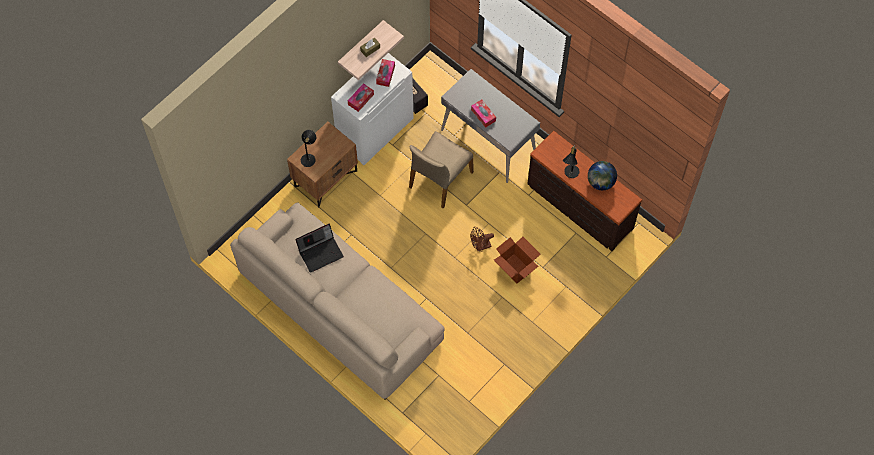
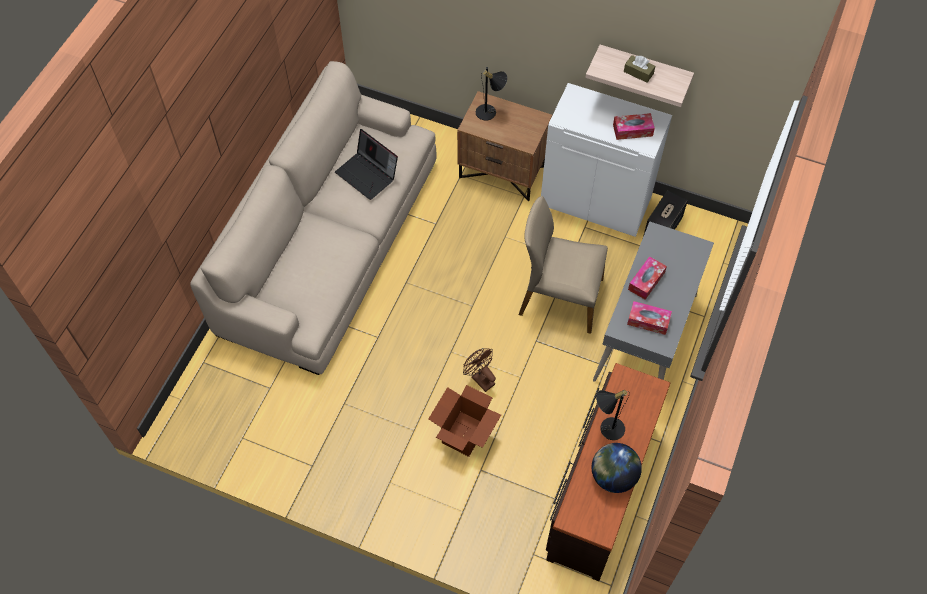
camera: 70 degrees right, 5 degrees down
(361, 99) = (580, 115): tissue box -> tissue box (648, 321)

